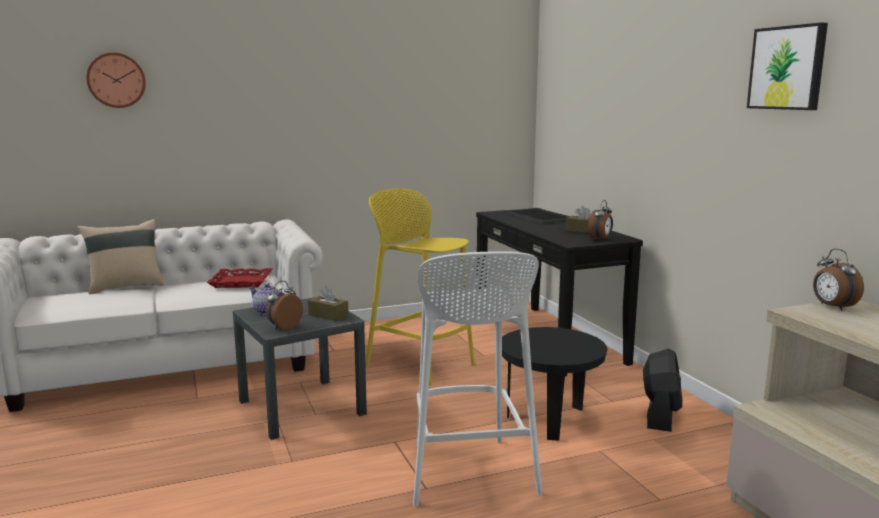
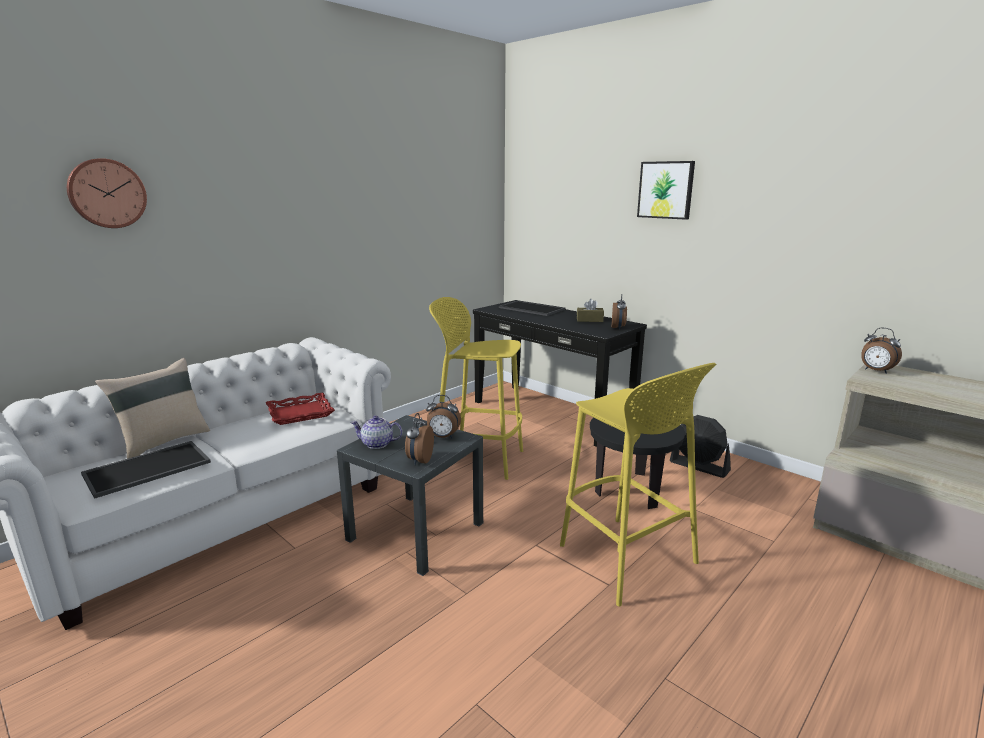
camera: 25 degrees left, 5 degrees up
(94, 300) = (148, 467): none -> tray
(328, 315) = (443, 437): brown tissue box -> alarm clock
(468, 473) = (625, 558): white stool -> yellow stool
(660, 415) = (699, 466): black fan -> black fan turned 135 degrees clockwise
(787, 68) = (805, 184): picture -> picture (666, 190)

